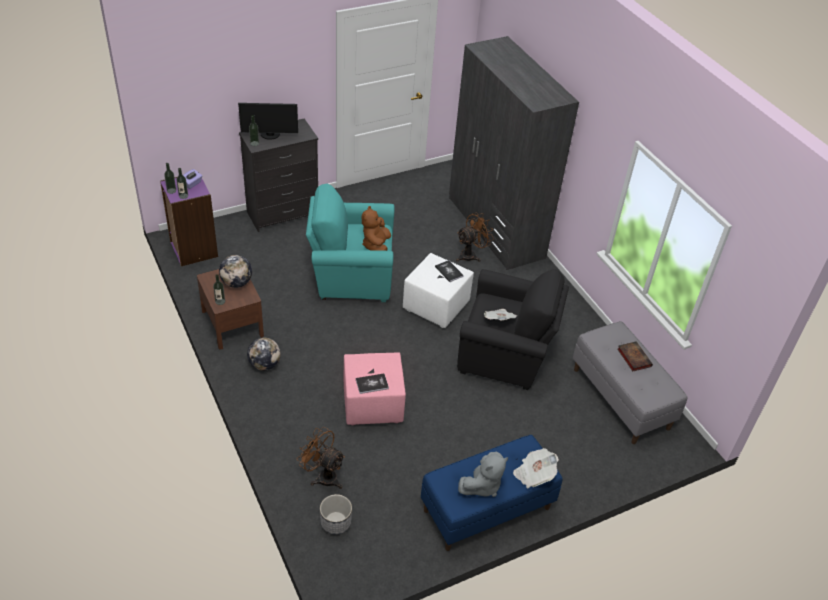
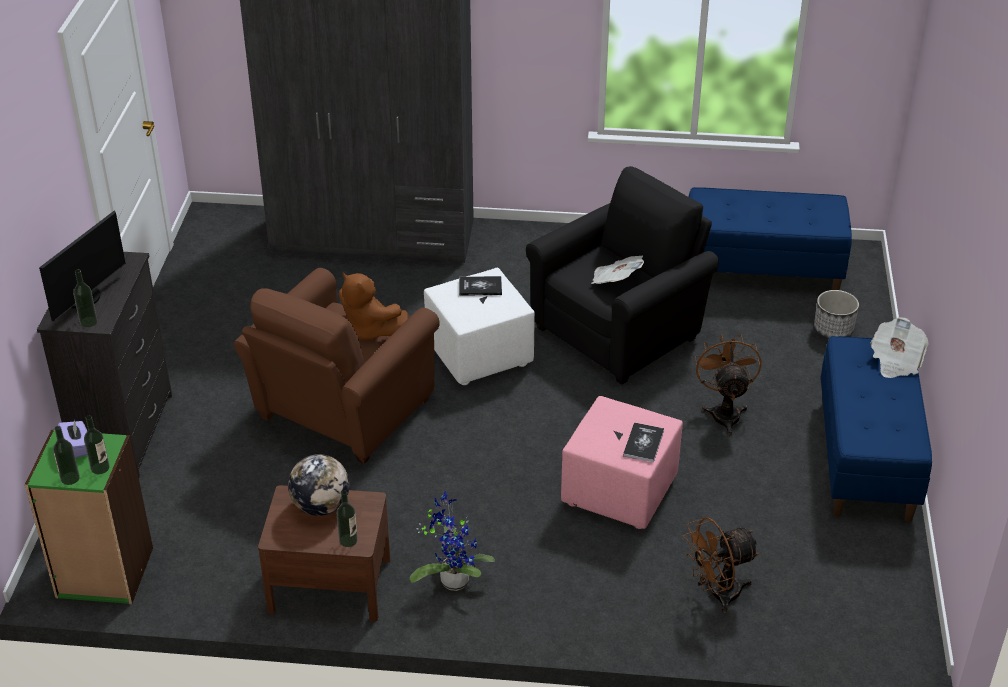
camera: 55 degrees left, 5 degrees down
(193, 249) = (104, 573): purple bookcase -> green bookcase
(264, 365) = (452, 579): globe -> potted plant
(335, 523) = (808, 612): planter -> planter (833, 329)
(351, 275) = (340, 412): turquoise armchair -> brown armchair
(471, 255) = (406, 280): brown fan -> brown fan (724, 412)
(482, 485) = (888, 410): grey plush toy -> none
(621, 398) = (762, 271): grey bench -> blue bench
(633, 357) = (758, 205): book -> none

